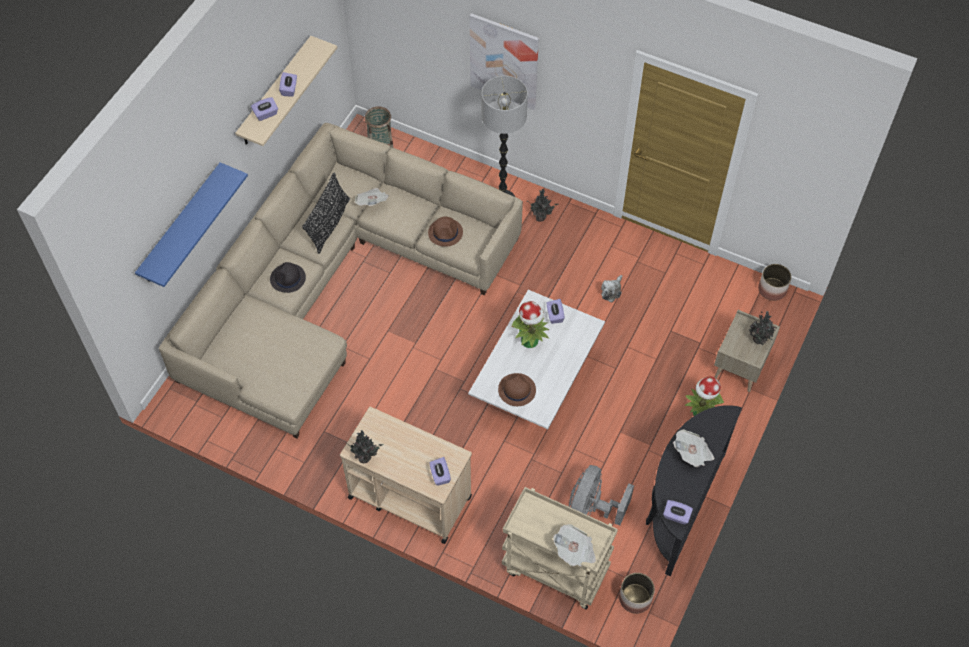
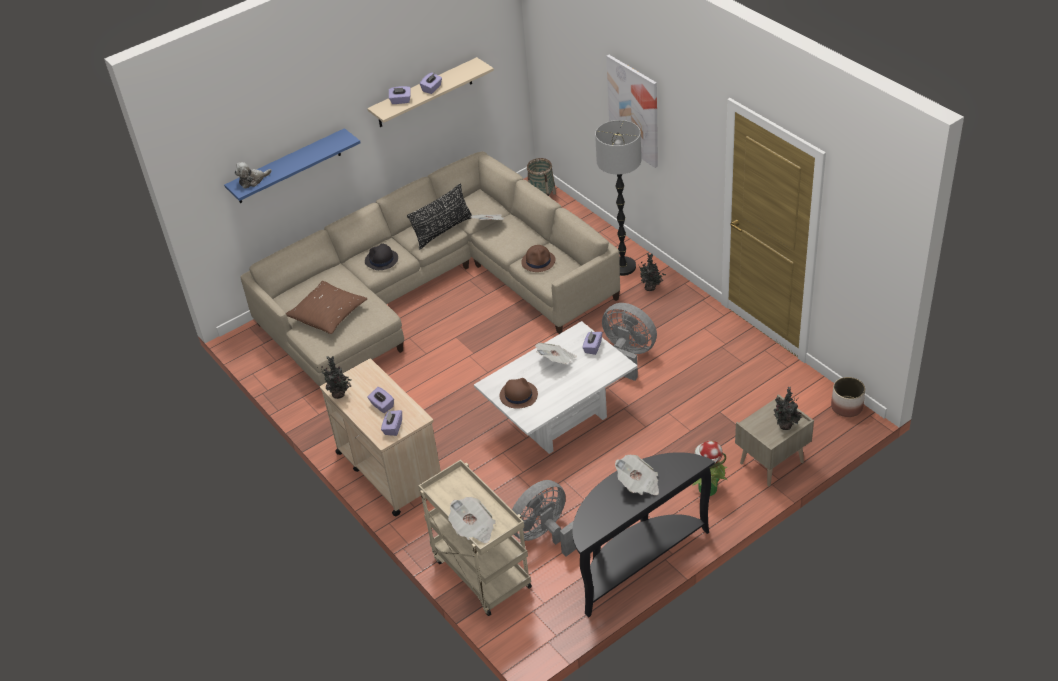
camera: 30 degrees right, 15 degrees down
(272, 360) = (328, 314): none -> brown pillow
(530, 341) = (556, 361): potted plant -> newspaper
(560, 298) = (628, 355): none -> grey fan
(611, 291) = (681, 363): plush toy -> plush toy (253, 180)
(635, 598) = (542, 624): planter -> none
(676, 516) = (588, 530): purple tissue box -> purple tissue box (382, 406)

